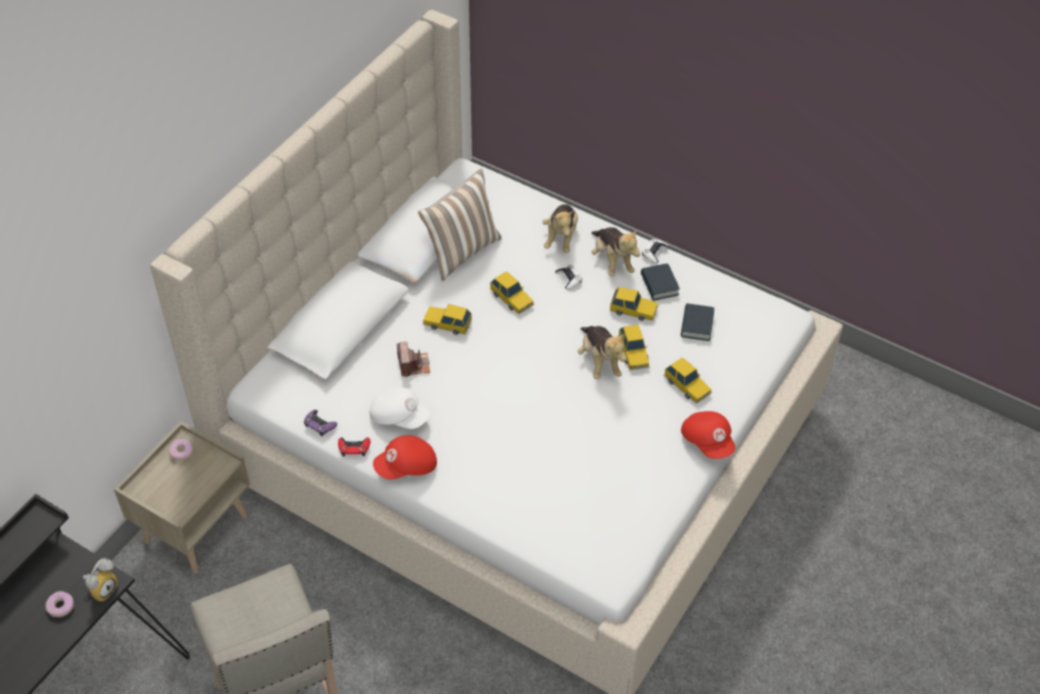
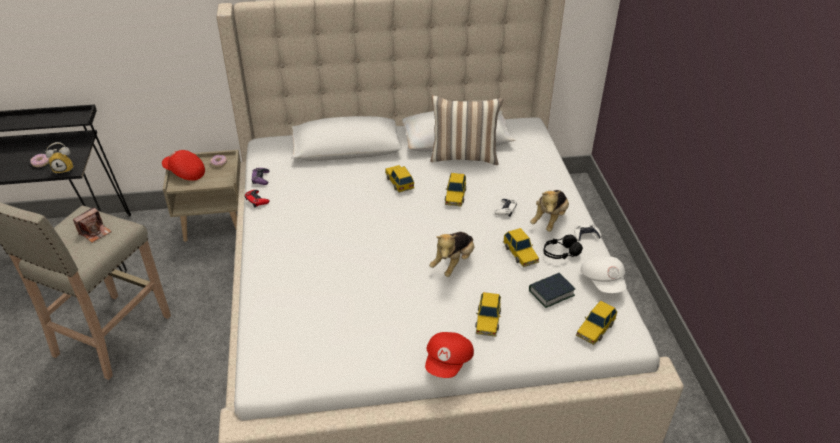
camera: 50 degrees right, 10 degrees down
(399, 416) = (301, 204): white cap -> white cap (603, 282)
(407, 467) = (263, 229): red cap -> red cap (184, 173)
(413, 365) = (349, 187): camera -> camera (95, 232)
(561, 237) = (536, 187): plush toy -> none
(633, 353) = (482, 275): toy car -> toy car (595, 328)
(659, 285) = (560, 253): book -> black headphones

